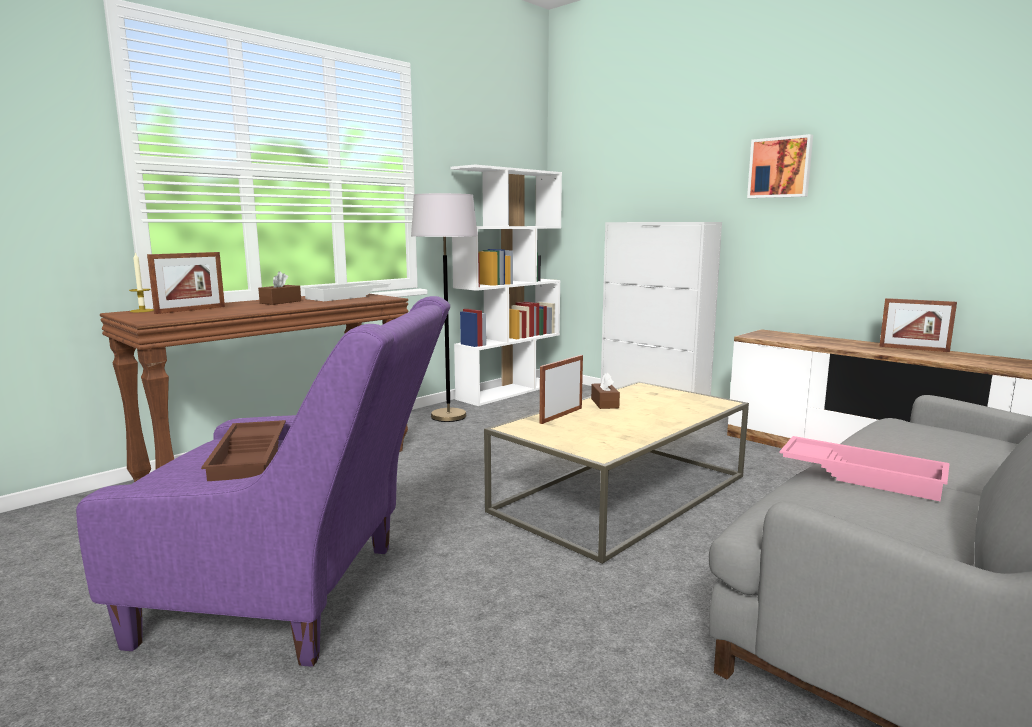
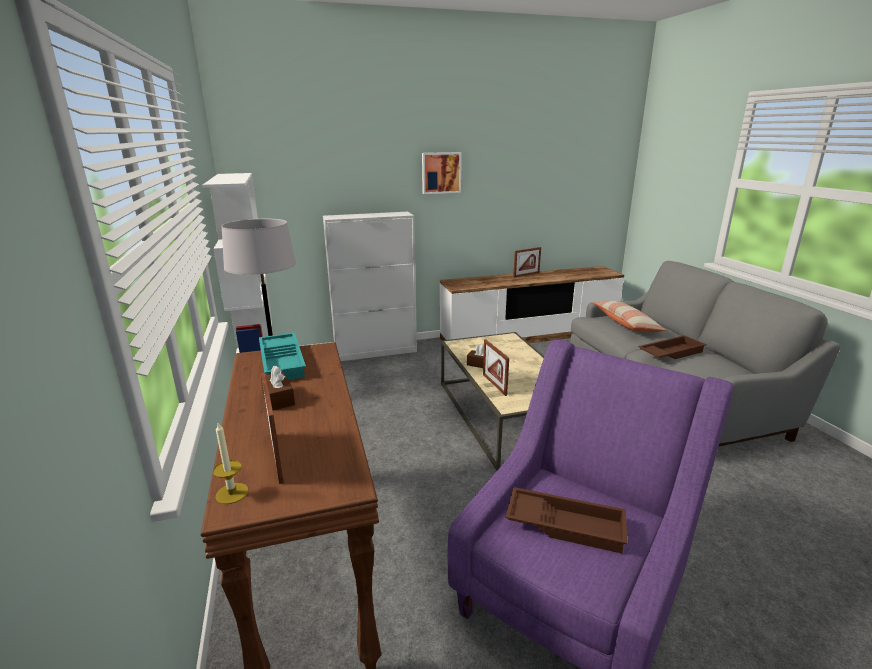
camera: 60 degrees left, 10 degrees up
(348, 296) = (283, 362): white tray -> turquoise tray
(862, 475) = (670, 352): pink tray -> brown tray
(927, 437) = (626, 324): none -> pillow

